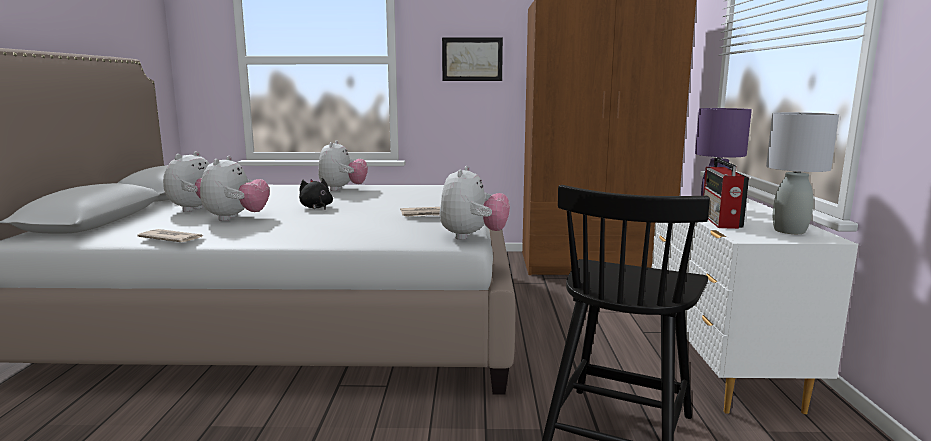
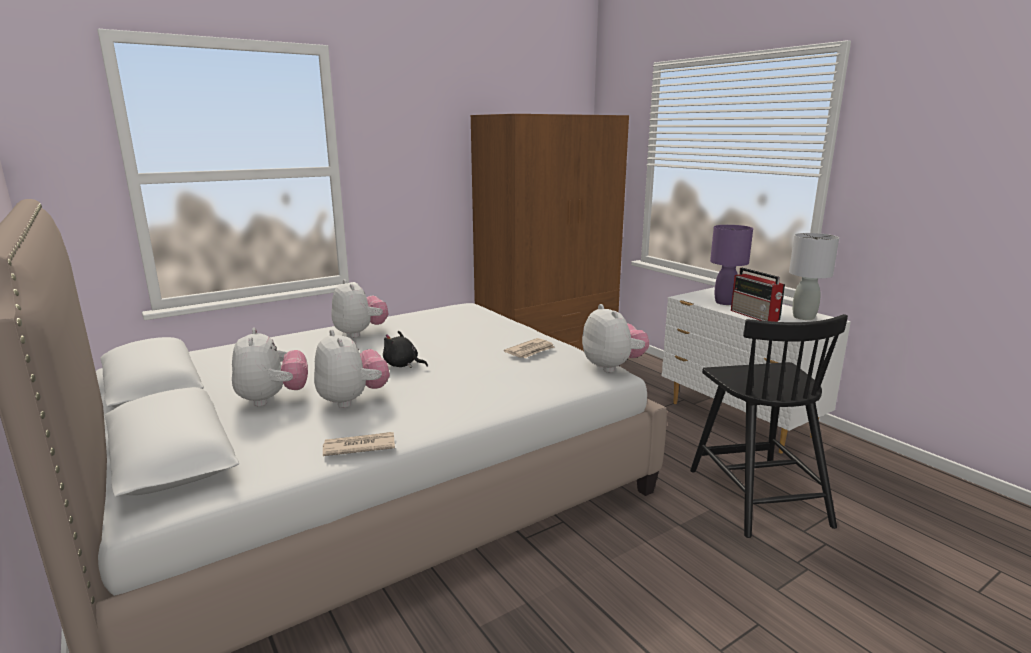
camera: 35 degrees left, 5 degrees up
(472, 59) = (418, 167): picture -> none

